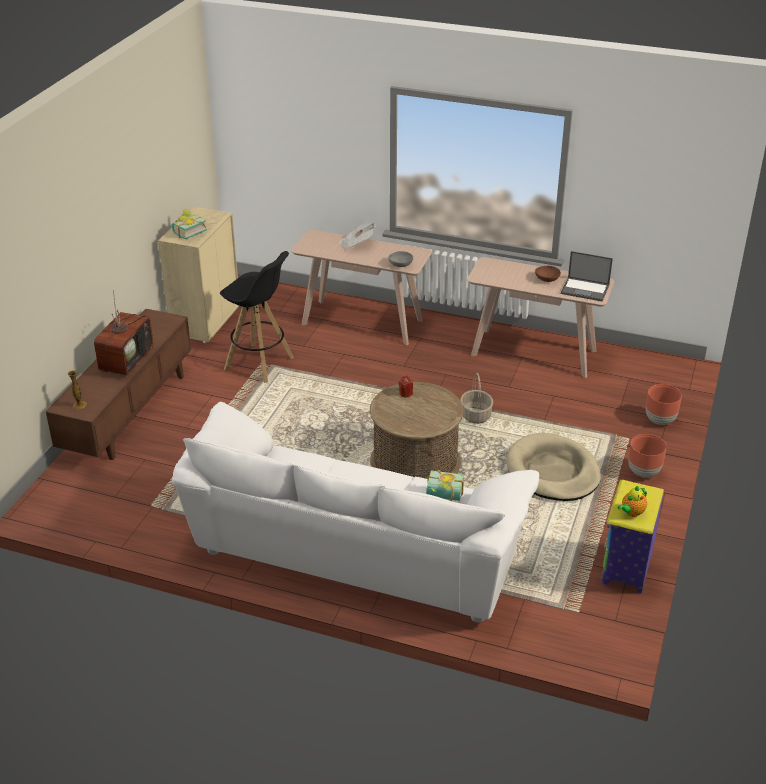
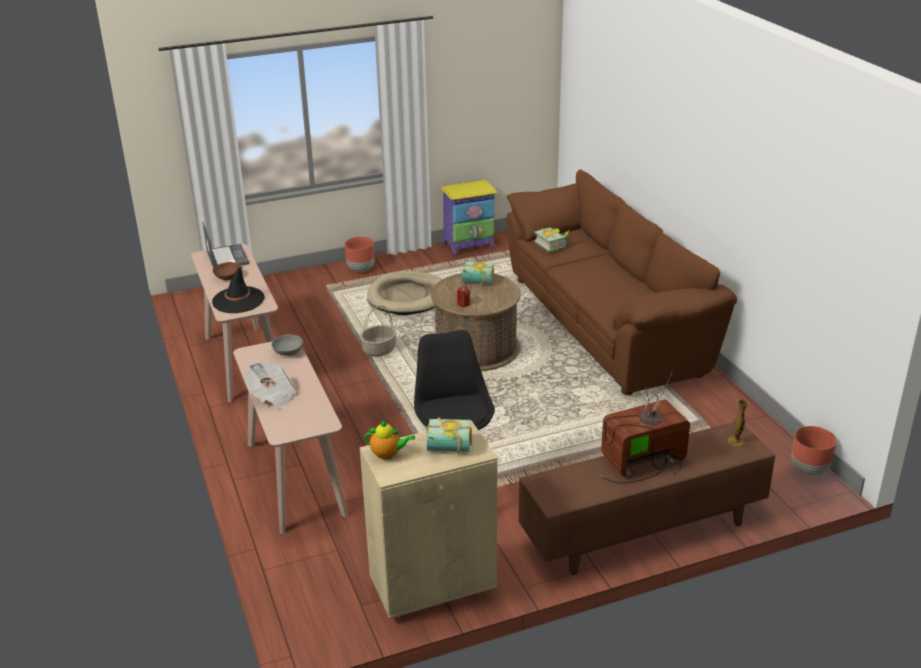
camera: 130 degrees left, 5 degrees down
(354, 555) = (606, 325): white sofa -> brown sofa
(432, 417) = (477, 281): none -> book
(501, 271) = (238, 300): none -> black hat
(631, 513) = (479, 187): teapot -> teapot (388, 454)
(660, 420) = (285, 282): brown planter -> brown planter (809, 469)

